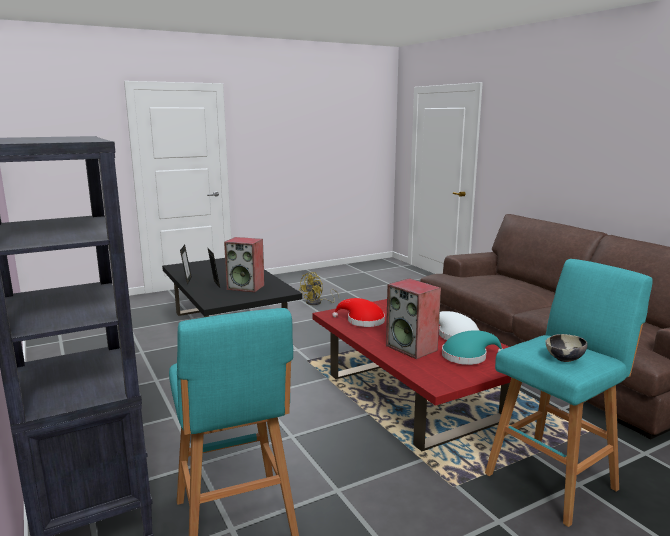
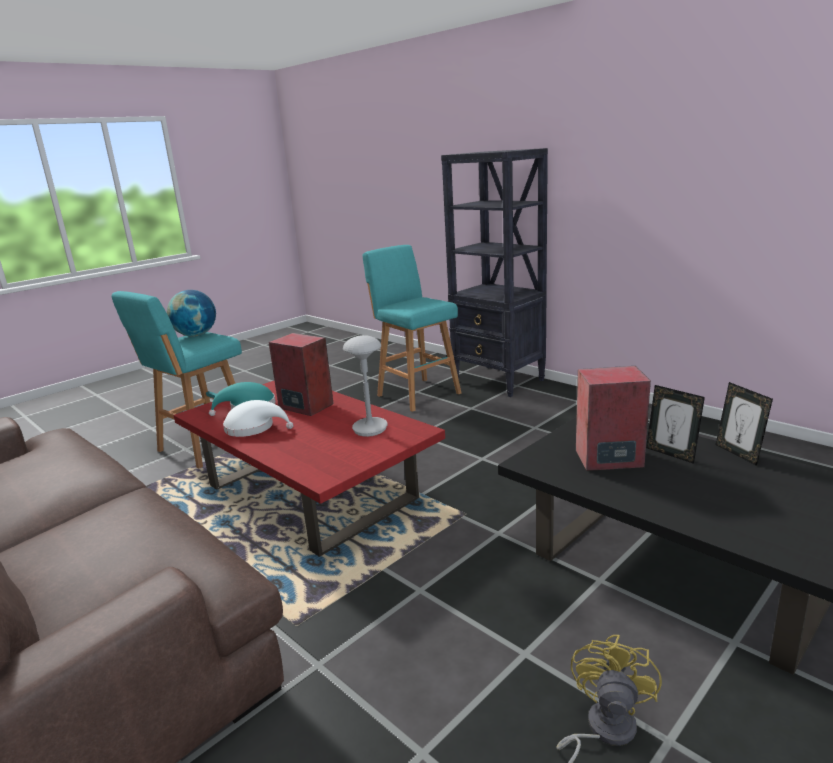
camera: 165 degrees right, 5 degrees up
(362, 321) = (370, 428): red hat -> grey table lamp
(564, 359) = (196, 335): bowl -> globe

